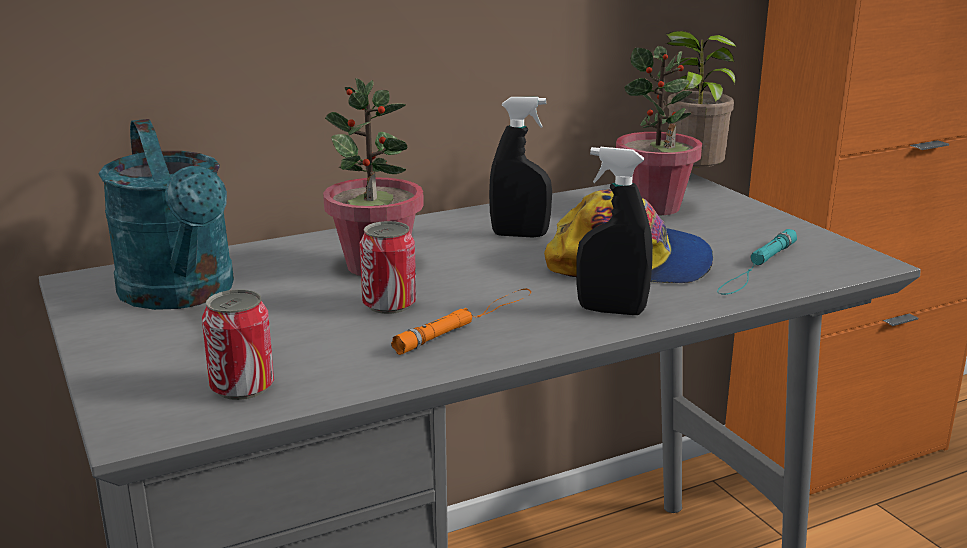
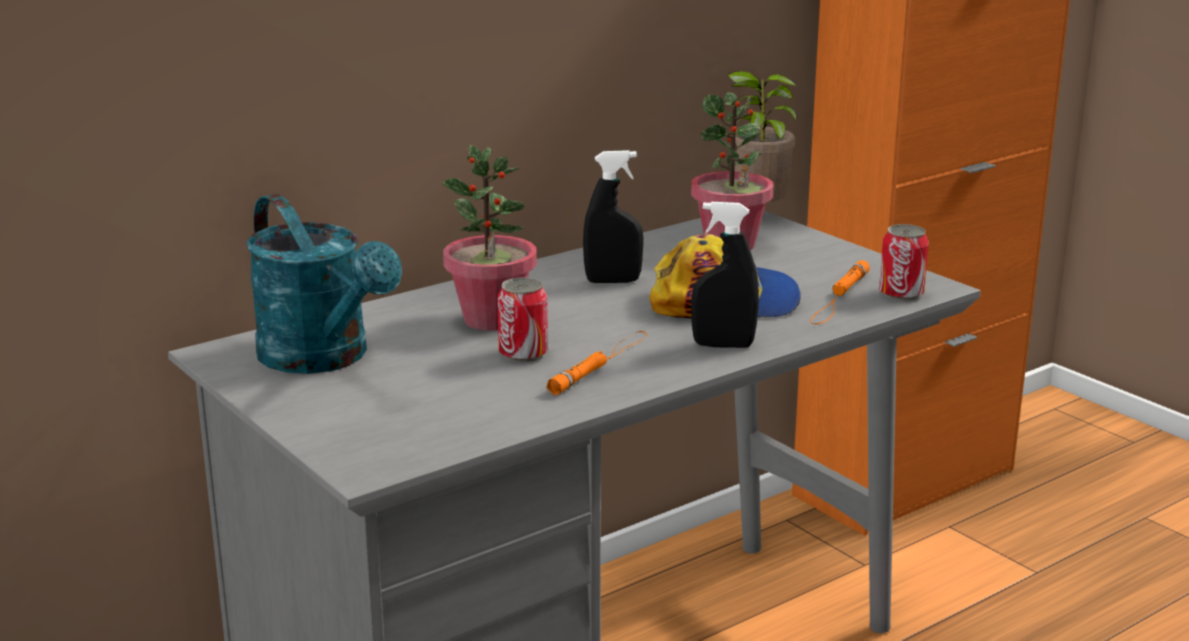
camera: 10 degrees left, 0 degrees up
(242, 387) = (434, 431): can -> can (901, 294)
(757, 268) = (839, 298): turquoise flashlight -> orange flashlight

